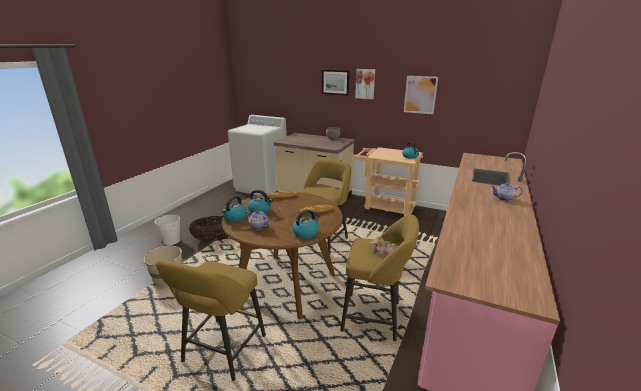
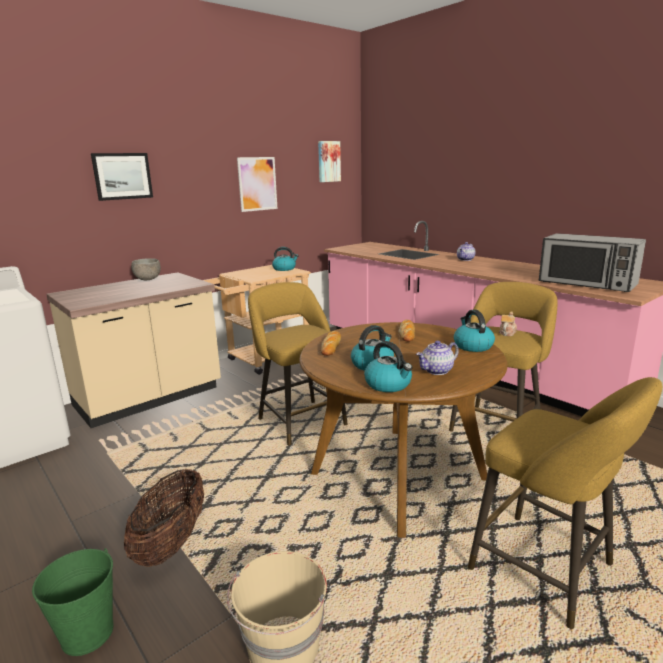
camera: 65 degrees left, 5 degrees down
(171, 241) = (87, 633): white bucket -> green bucket
(365, 84) = (178, 174): picture -> picture (328, 161)
(473, 257) = (587, 283): none -> microwave

